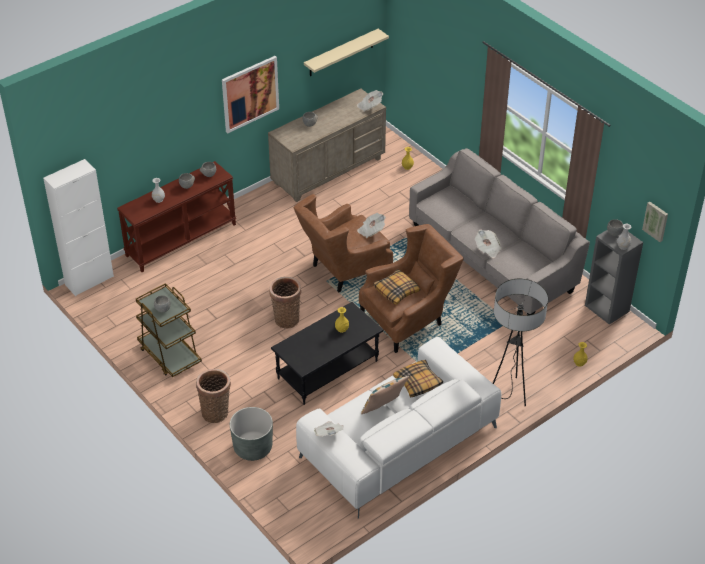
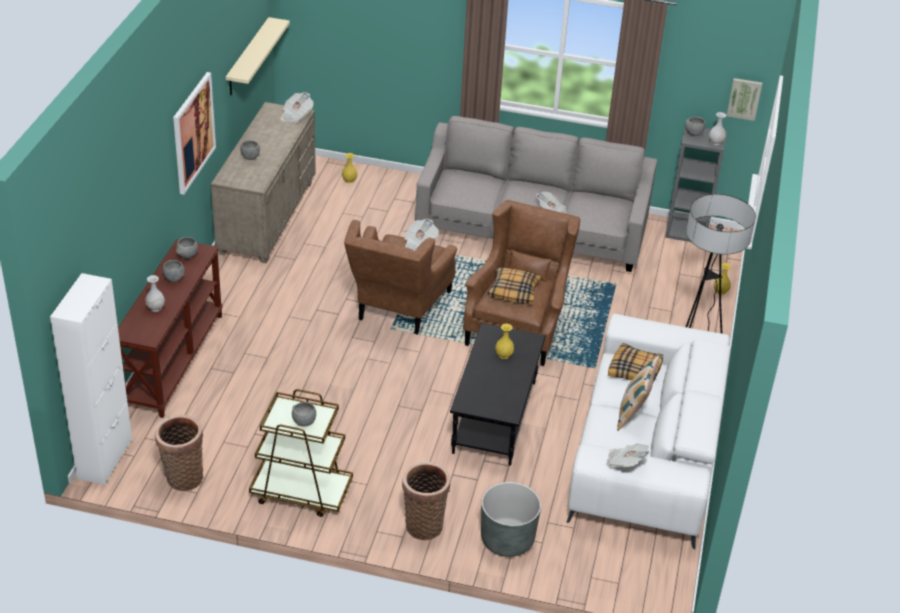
camera: 40 degrees left, 5 degrees down
(286, 318) = (391, 387): basket -> basket (182, 476)

